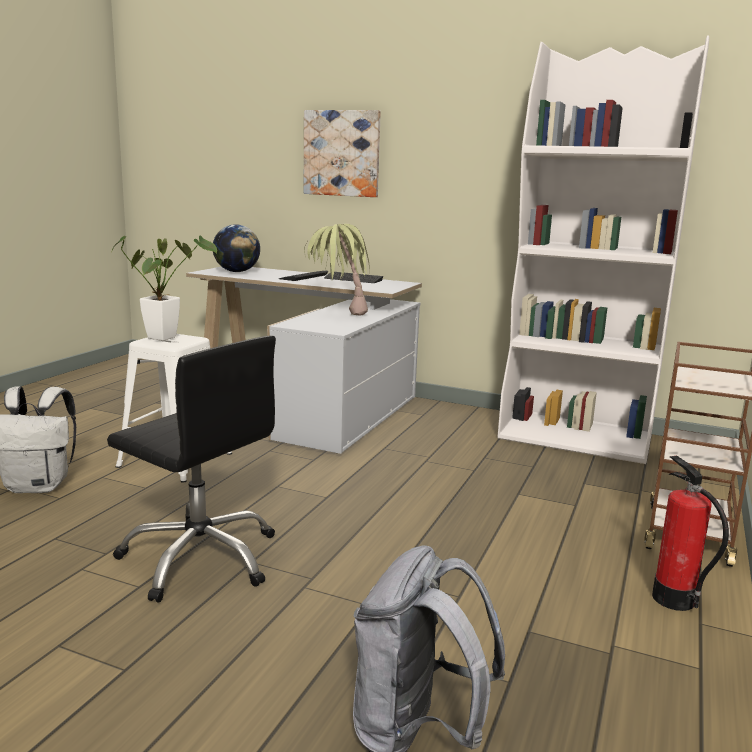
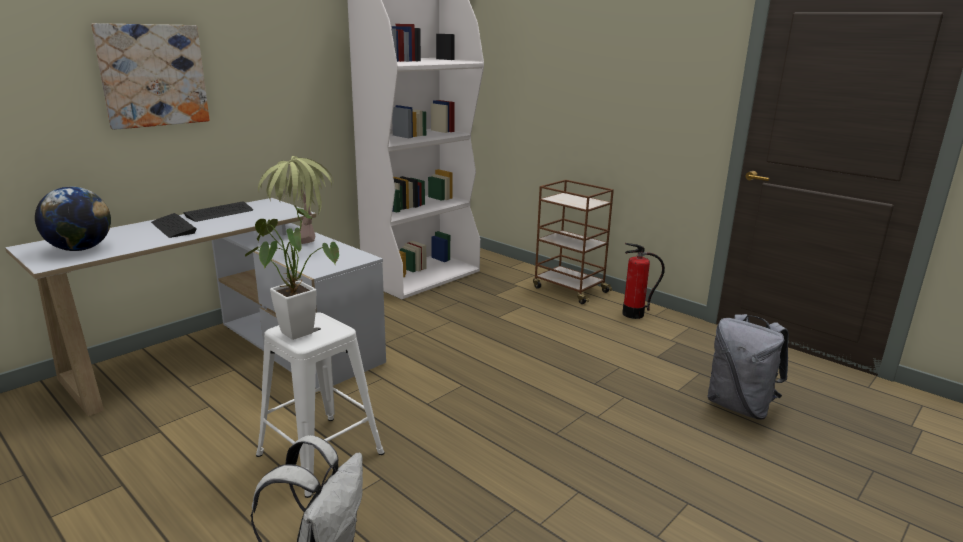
camera: 70 degrees left, 5 degrees up
(200, 557) = (541, 456): black office chair -> none

